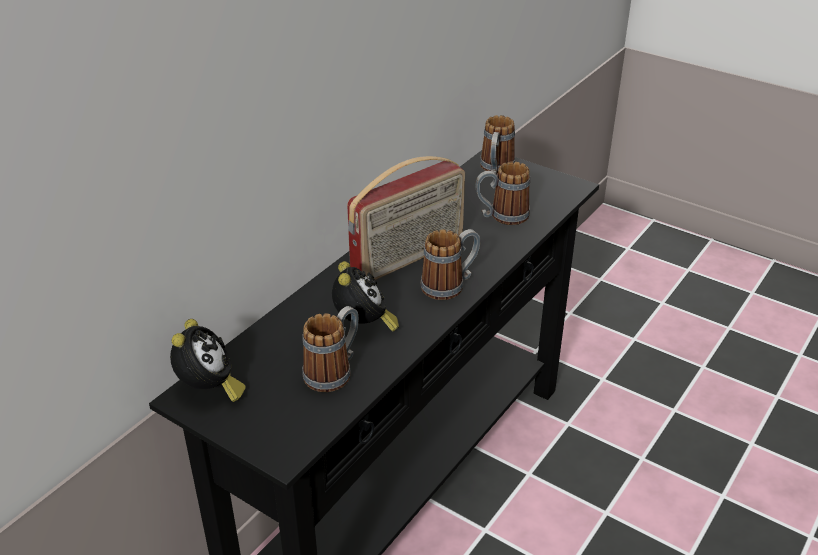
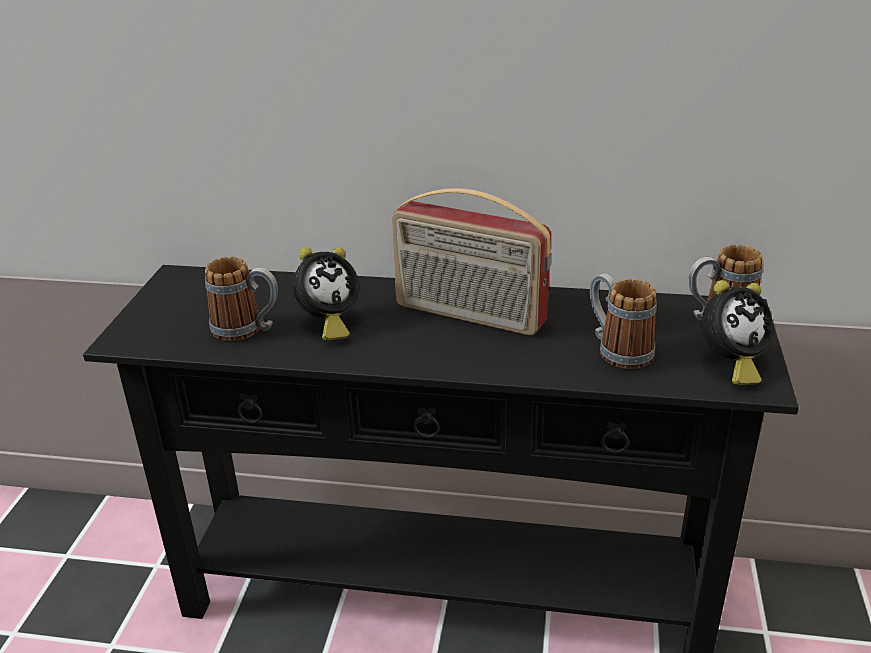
camera: 65 degrees right, 5 degrees down
(209, 390) = (189, 282): alarm clock -> alarm clock (729, 365)
(450, 285) = (440, 353): mug -> none

